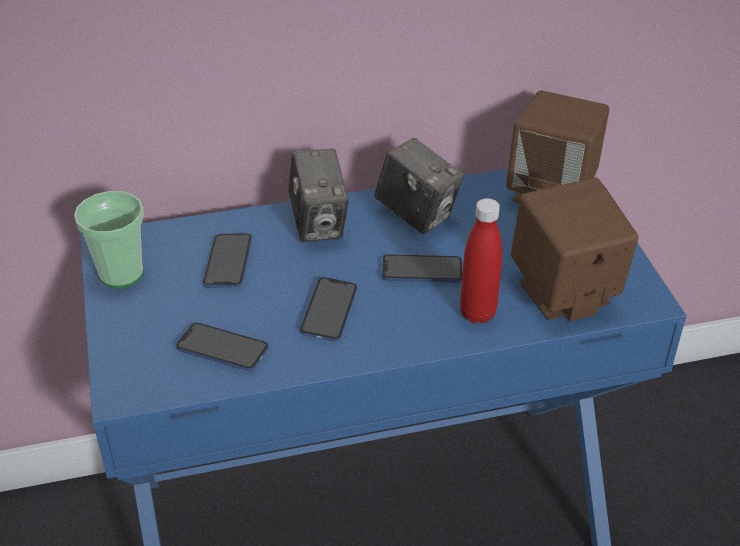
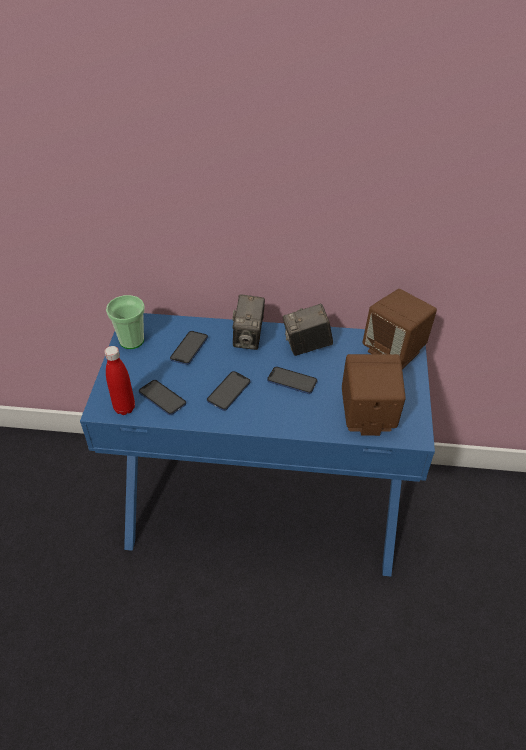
camera: 20 degrees right, 5 degrees up
(417, 215) = (307, 346): camera -> camera turned 105 degrees clockwise
(477, 313) = (310, 416): red bottle -> red bottle (124, 408)

